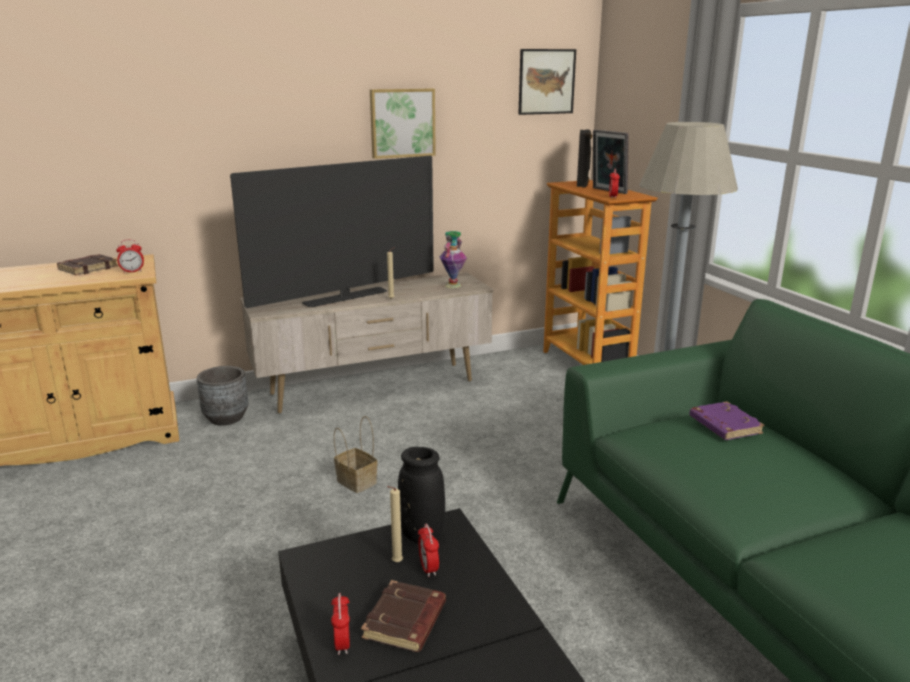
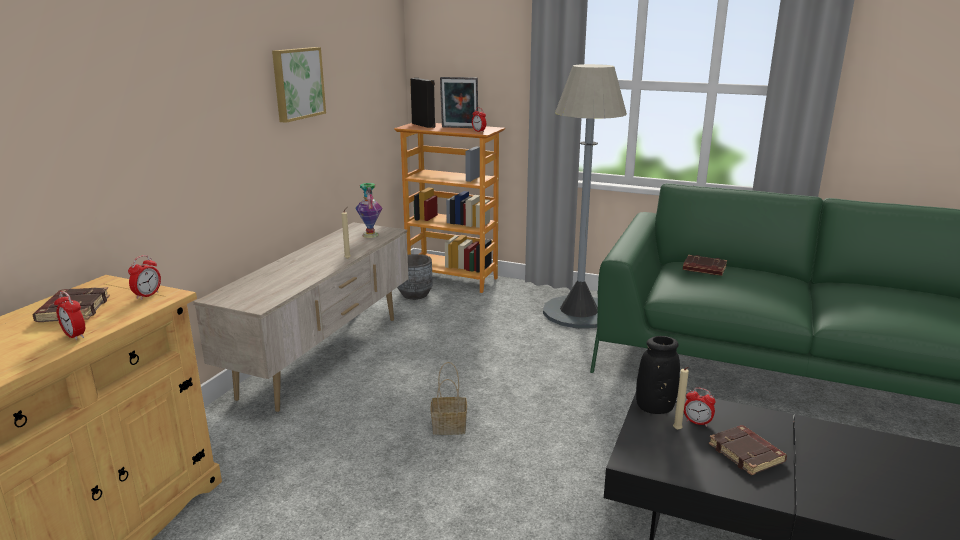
camera: 45 degrees left, 0 degrees up
(226, 418) = (231, 440): grey planter -> grey planter (415, 294)
(342, 644) = (748, 485): alarm clock -> alarm clock (74, 336)
(345, 297) = (305, 270): television -> none
(546, 81) = (380, 37): picture -> none
(723, 425) = (703, 269): purple book -> brown book

